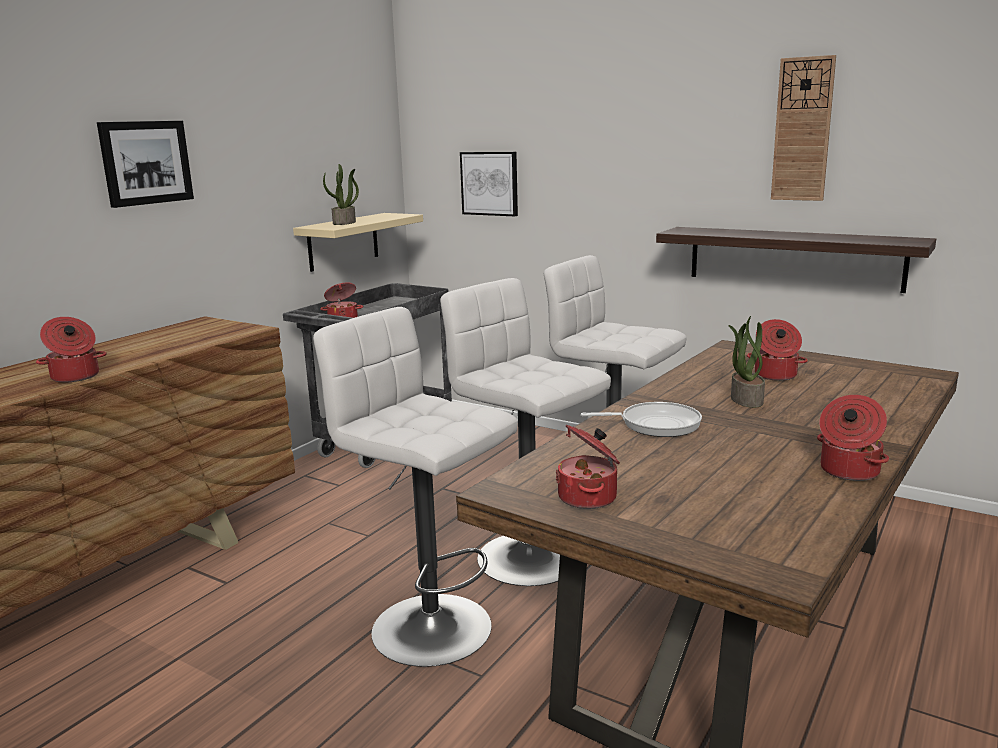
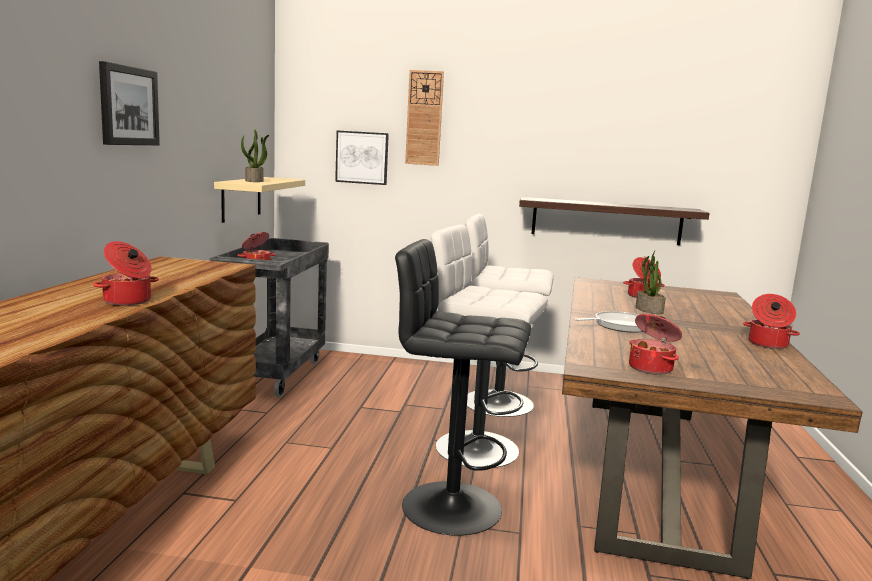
camera: 25 degrees left, 5 degrees down
(431, 628) = (450, 507): white stool -> black stool
(802, 130) = (615, 132): wall clock -> wall clock (424, 118)

